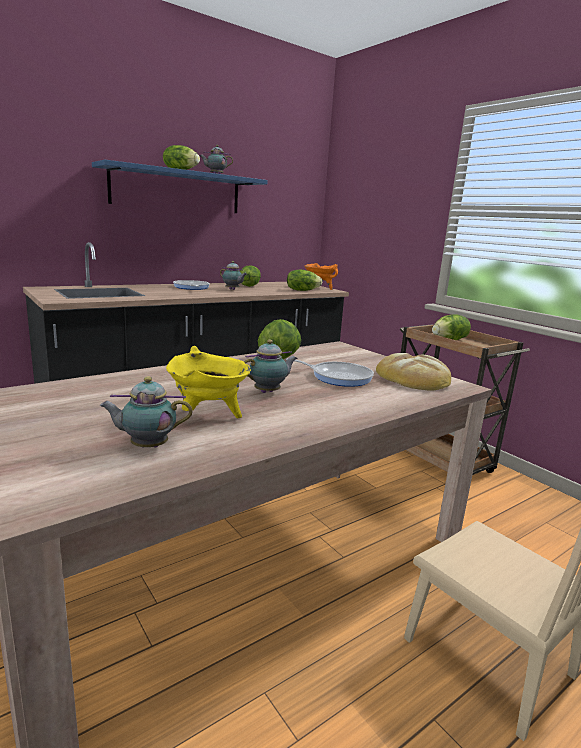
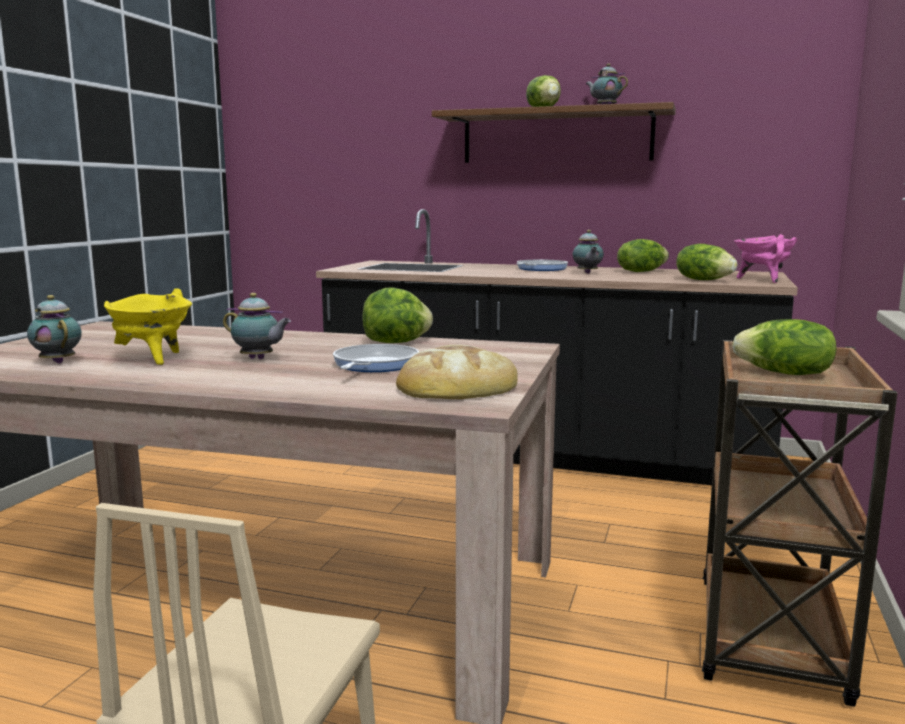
camera: 55 degrees right, 5 degrees down
(177, 190) = (556, 137): blue shelf -> brown shelf
(319, 288) = (762, 280): orange cooking pot -> pink cooking pot
(338, 377) = (373, 365): frying pan -> frying pan turned 150 degrees counterclockwise

